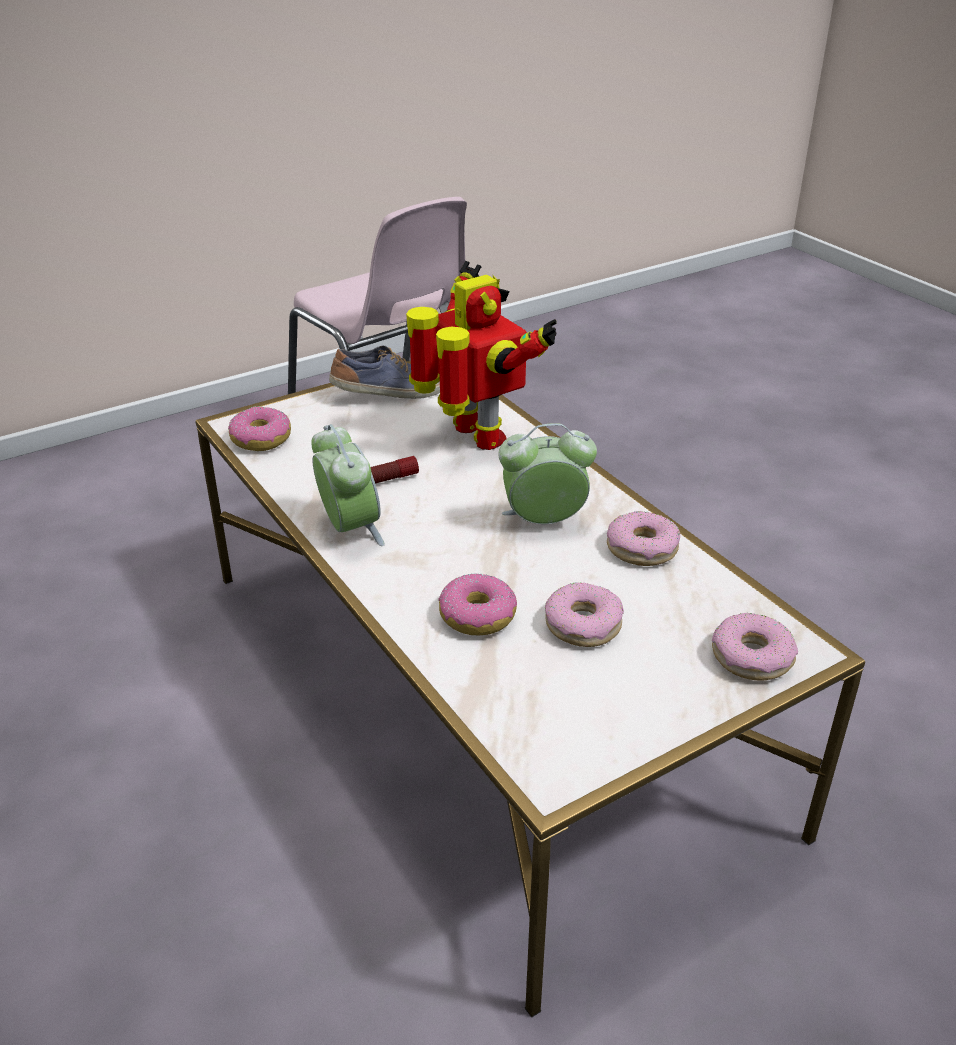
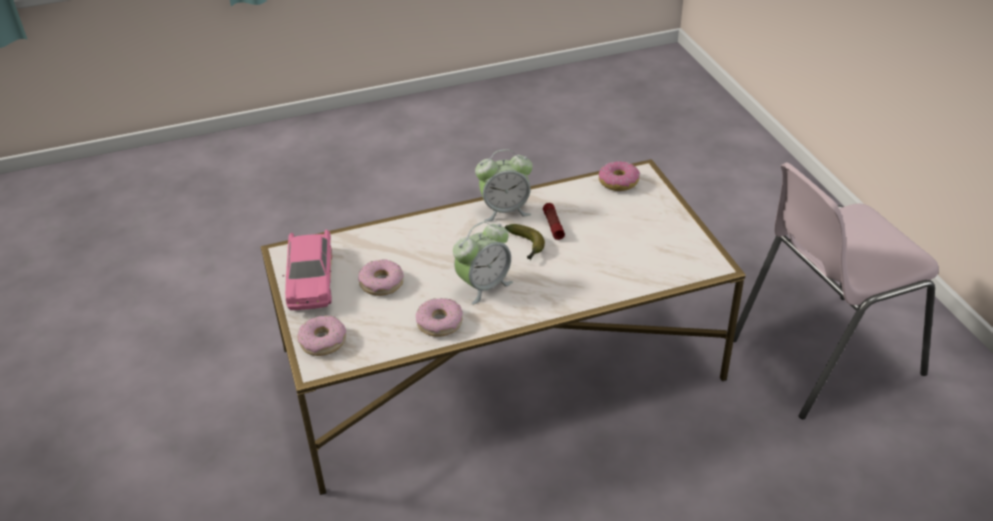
camera: 105 degrees right, 5 degrees up
(391, 394) = (672, 240): shoe -> none
(438, 498) = (526, 246): none -> banana
(475, 437) = (598, 272): toy robot -> none
(478, 616) = (407, 247): donut -> none
(544, 522) = (484, 286): alarm clock -> alarm clock turned 45 degrees clockwise
(613, 715) = (311, 279): none -> pink toy car

